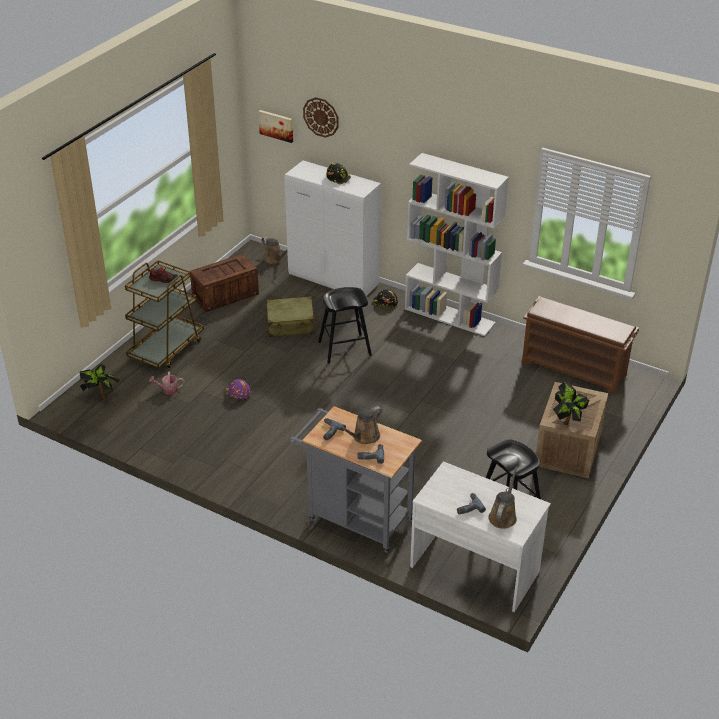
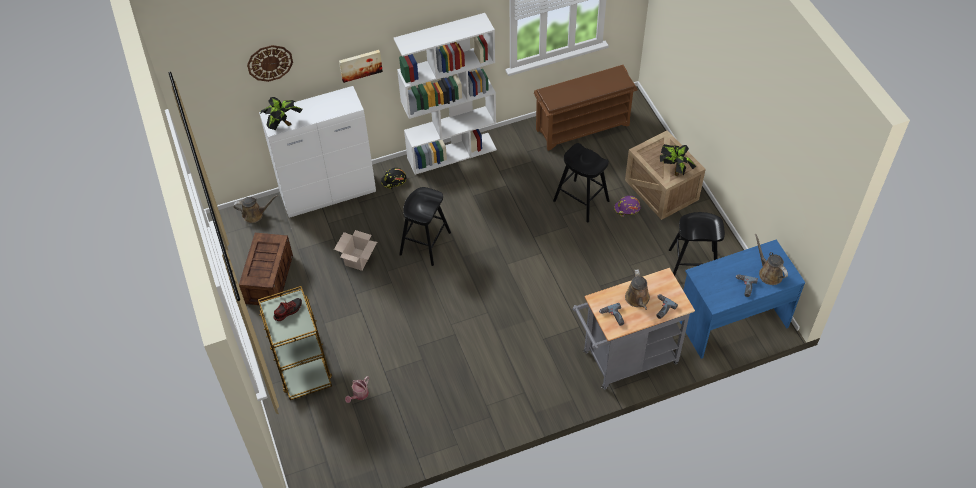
camera: 50 degrees left, 15 degrees up
(101, 395) = (317, 449): potted plant -> potted plant (283, 125)
(238, 393) = (412, 348): purple hard hat -> purple hard hat (627, 209)
(276, 125) = (216, 97): picture -> picture (360, 65)
(291, 324) = (358, 258): beige suitcase -> cardboard box
(338, 178) = (315, 106): black hard hat -> none
(475, 568) = (731, 322): white desk -> blue desk
(493, 408) = (581, 201): none -> black stool

